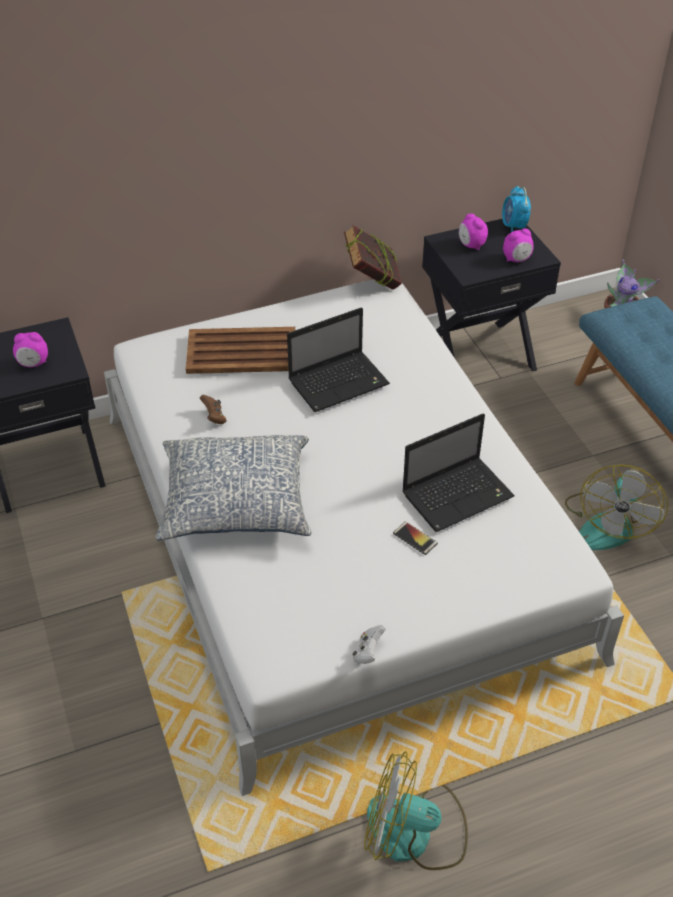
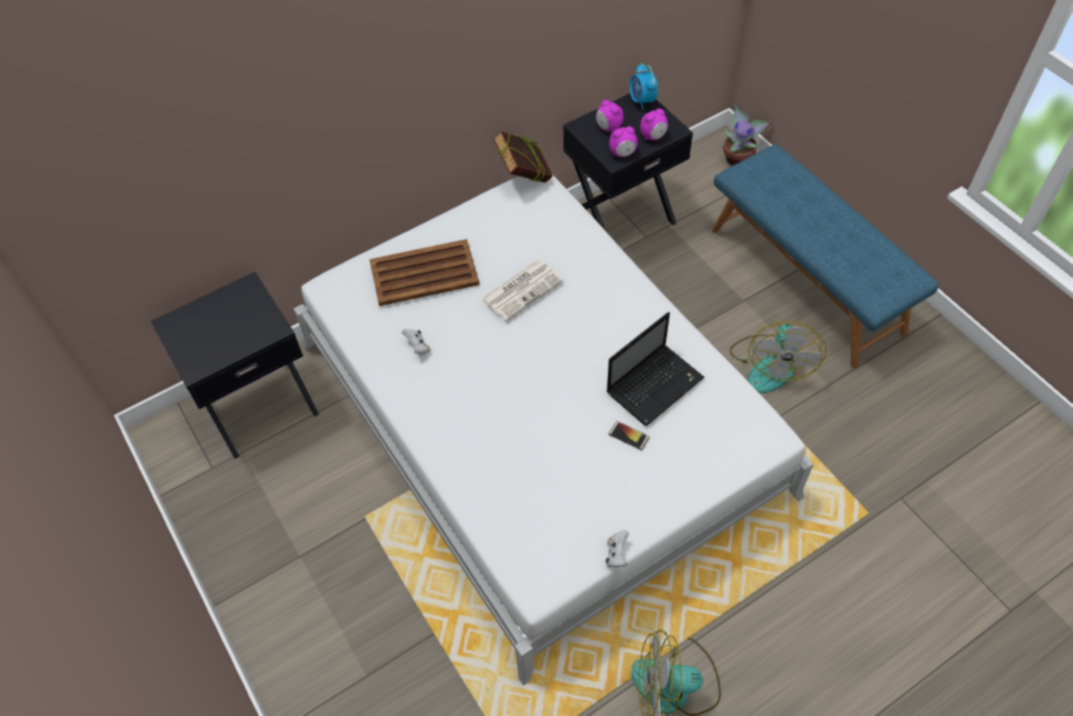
camera: 10 degrees left, 10 degrees up
(33, 364) = (238, 328): alarm clock -> alarm clock (622, 153)
(214, 417) = (418, 347): brown game controller -> white game controller
(235, 502) = (462, 431): pillow -> none
(340, 382) = (522, 289): laptop -> newspaper

